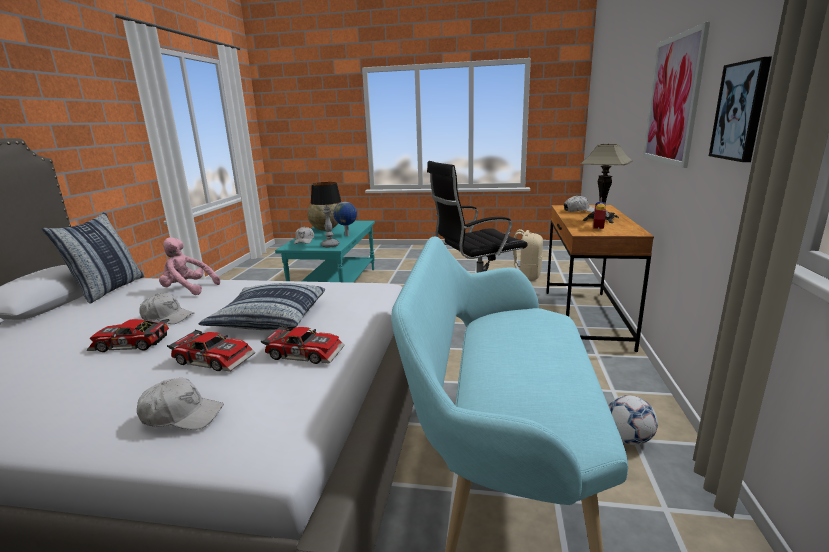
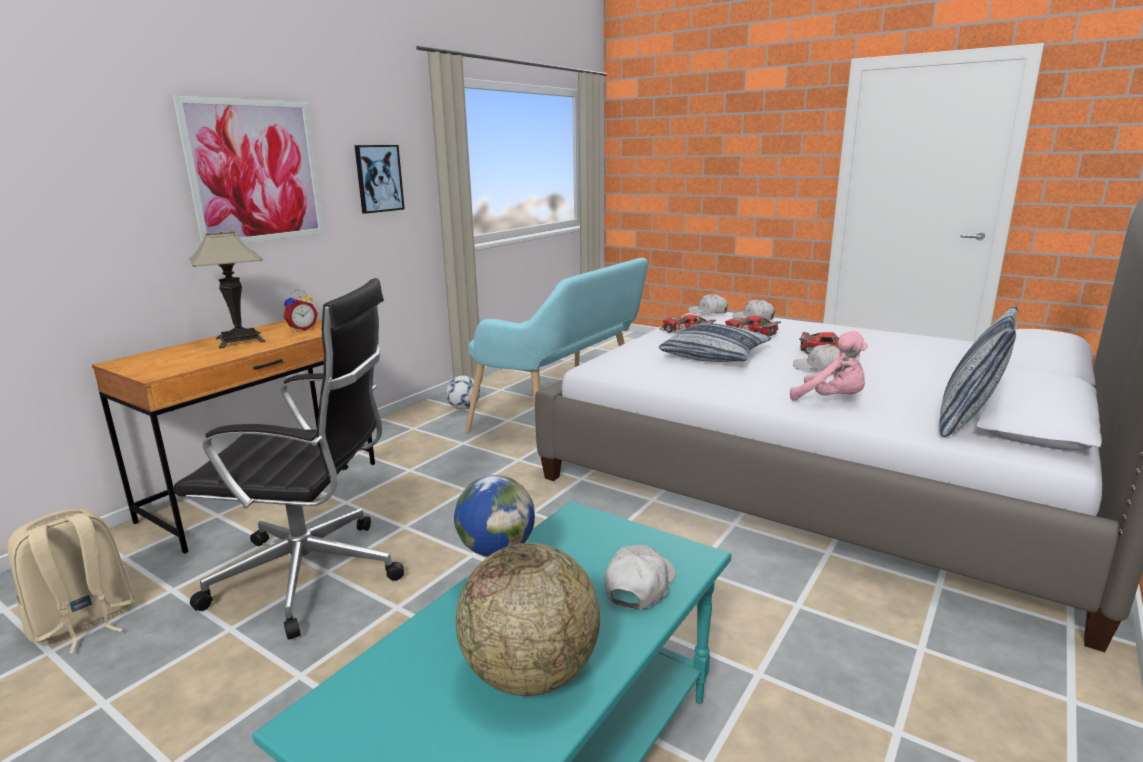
camera: 155 degrees left, 0 degrees up
(330, 245) = (581, 530): table lamp -> none
(579, 211) = (189, 358): white cap -> white cap (708, 312)

